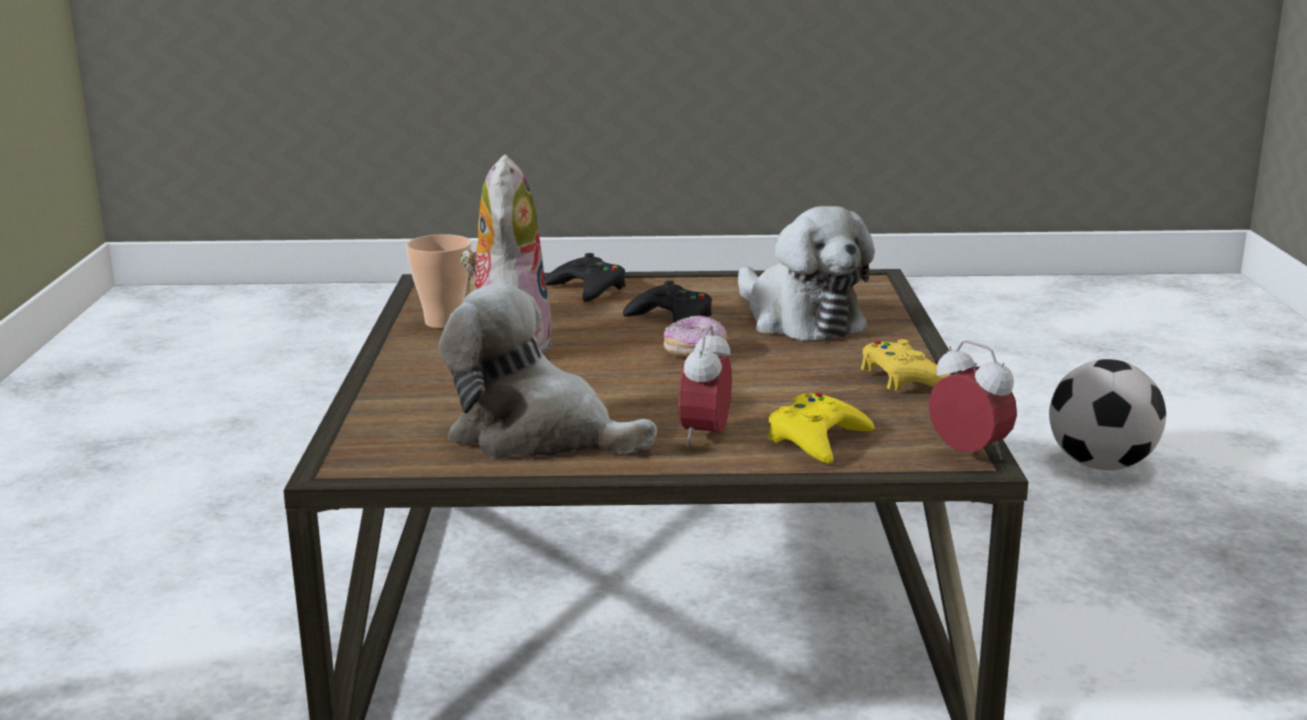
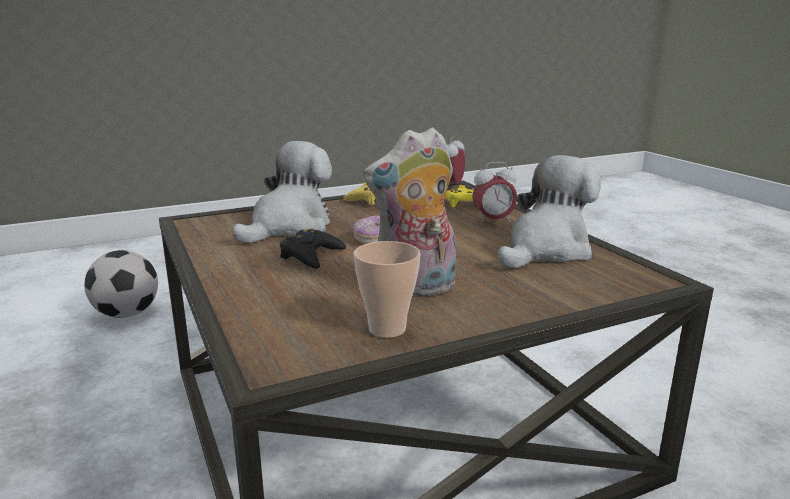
camera: 115 degrees left, 0 degrees up
(537, 435) = (546, 250): plush toy -> plush toy turned 135 degrees counterclockwise
(588, 288) = (253, 292): black game controller -> none

